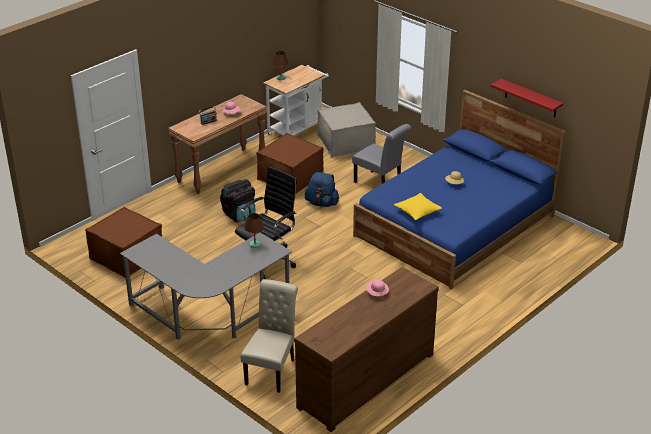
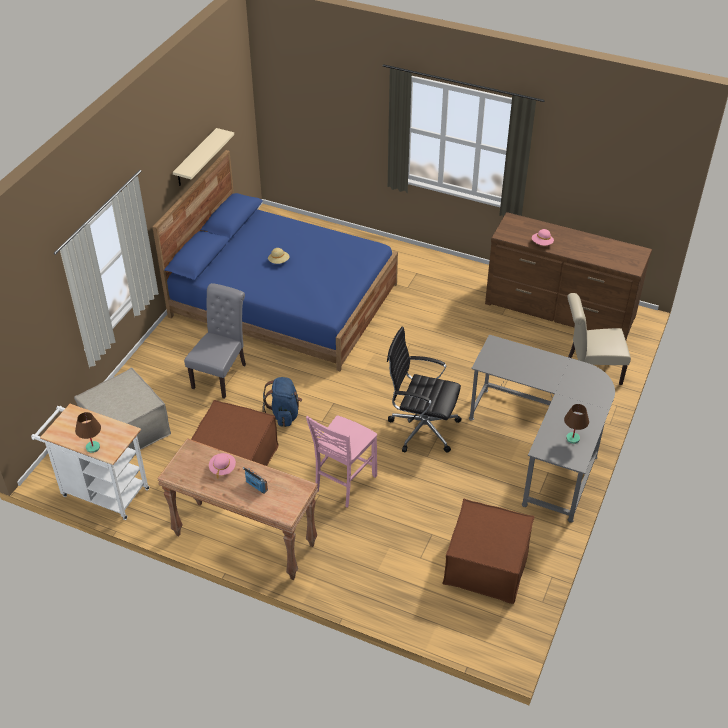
camera: 110 degrees left, 10 degrees up
(239, 215) = (343, 484): black backpack -> pink chair
(255, 245) = (496, 364): brown table lamp -> brown table lamp (573, 438)
(417, 211) = (347, 276): yellow pillow -> none
(530, 98) = (196, 158): red shelf -> beige shelf

